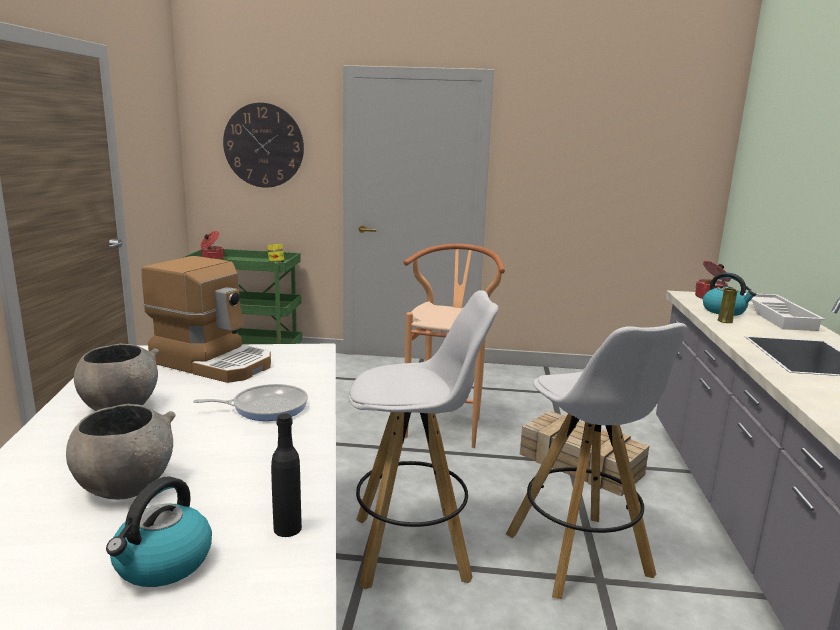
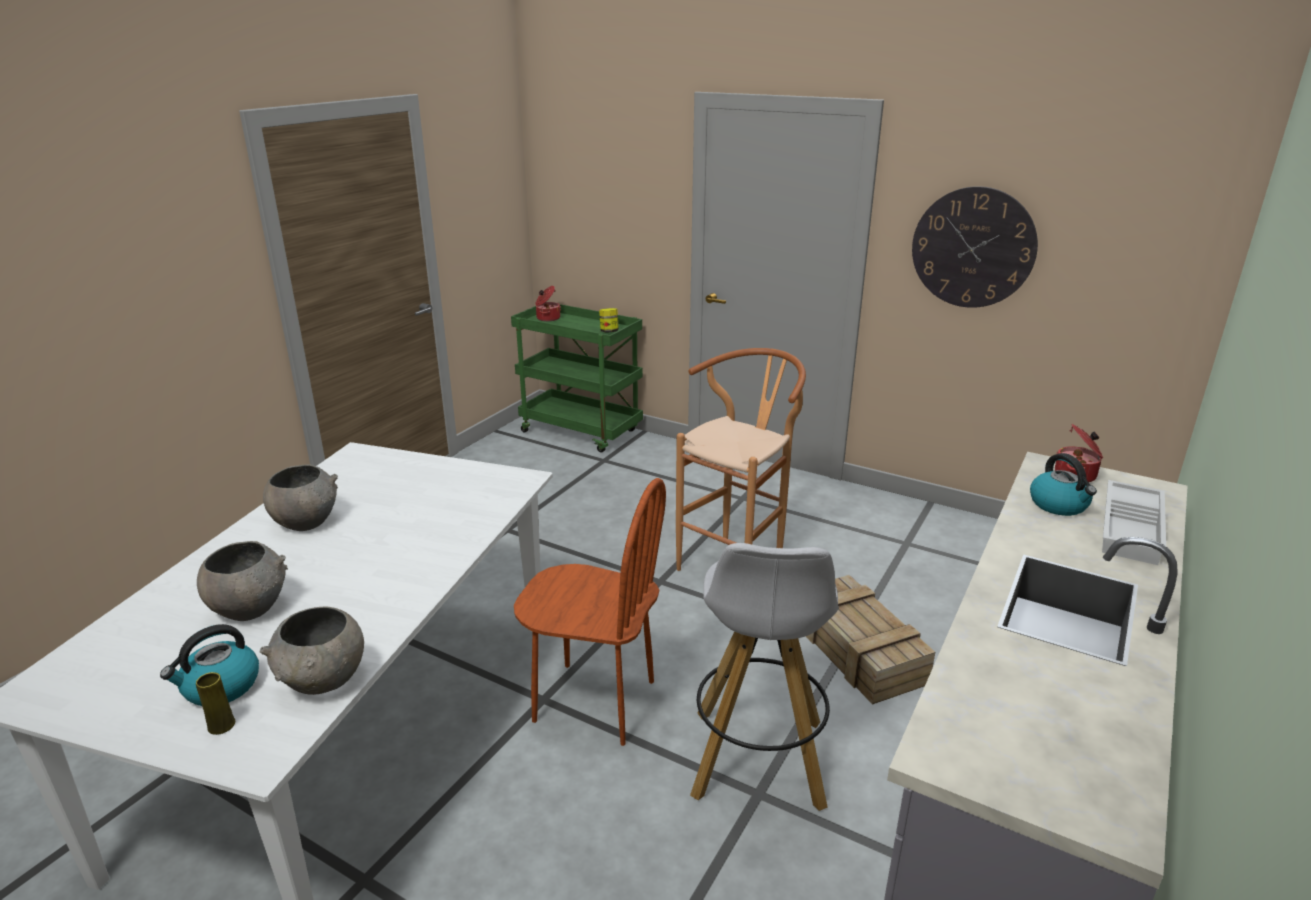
camera: 25 degrees right, 10 degrees up
(213, 362) = (419, 480): coffee machine -> none
(263, 145) = (607, 188): wall clock -> wall clock (973, 248)
(266, 407) = (416, 546): frying pan -> none
(287, 528) = (323, 681): black bottle -> grey bowl
(413, 548) = (594, 701): white stool -> brown chair
(725, 321) = (1033, 523): yellow vase -> yellow vase (221, 725)

